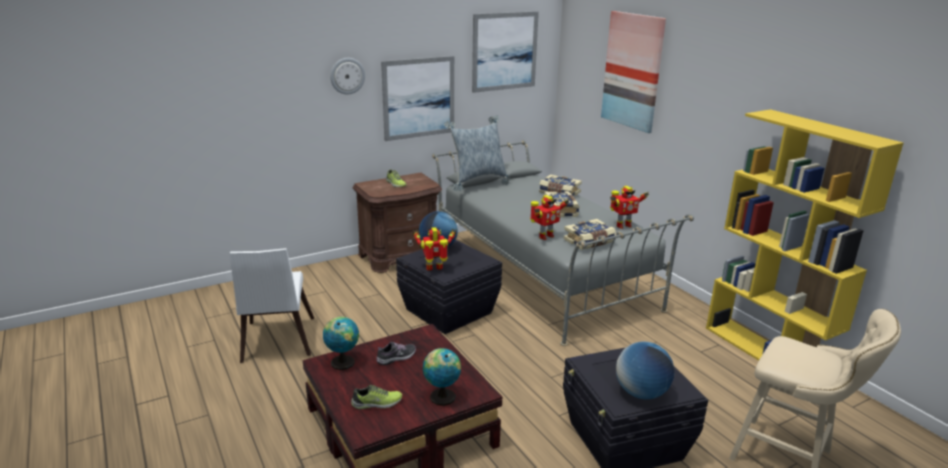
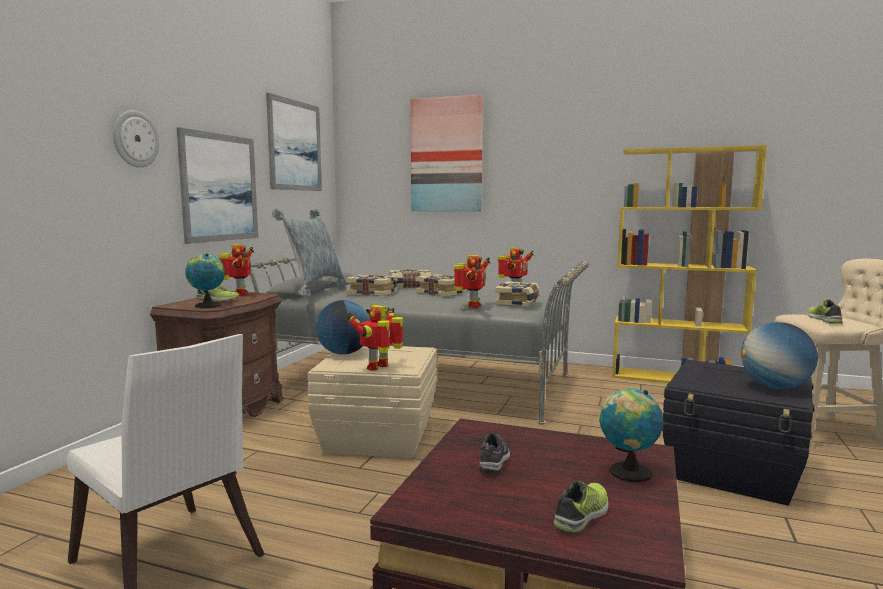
camera: 40 degrees left, 15 degrees down
(343, 361) = (436, 493): globe -> globe (207, 305)
(418, 179) = (240, 294): none -> toy robot
(447, 311) = (377, 438): black storage box -> beige storage box
(514, 196) = (372, 293): none -> book
(791, 358) = (825, 320): none -> shoe

